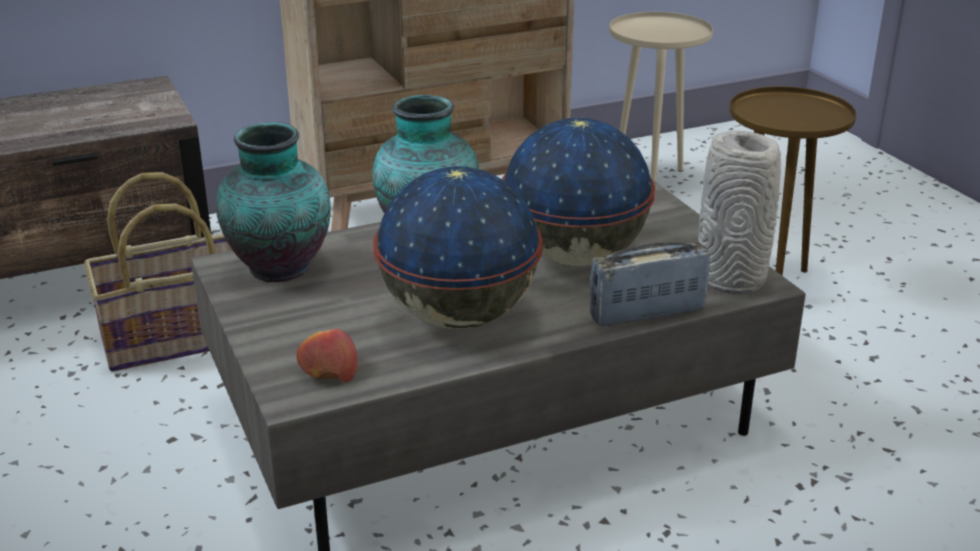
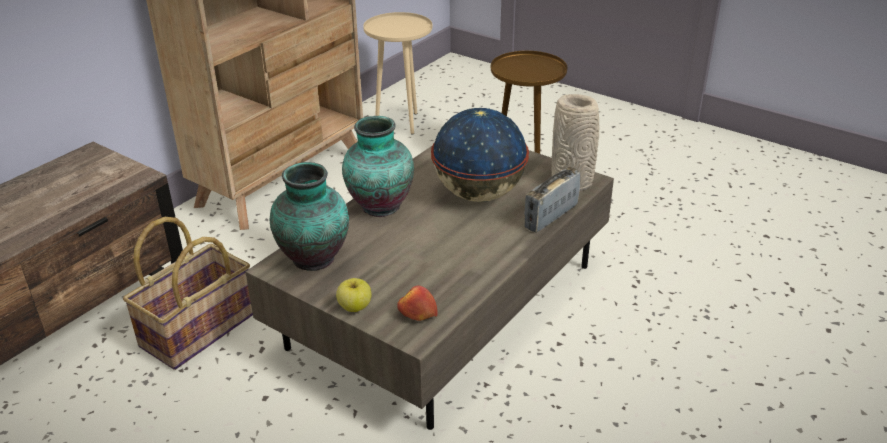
camera: 30 degrees left, 5 degrees up
(262, 337) = (354, 307): none -> apple
(459, 316) = (454, 253): globe -> none

